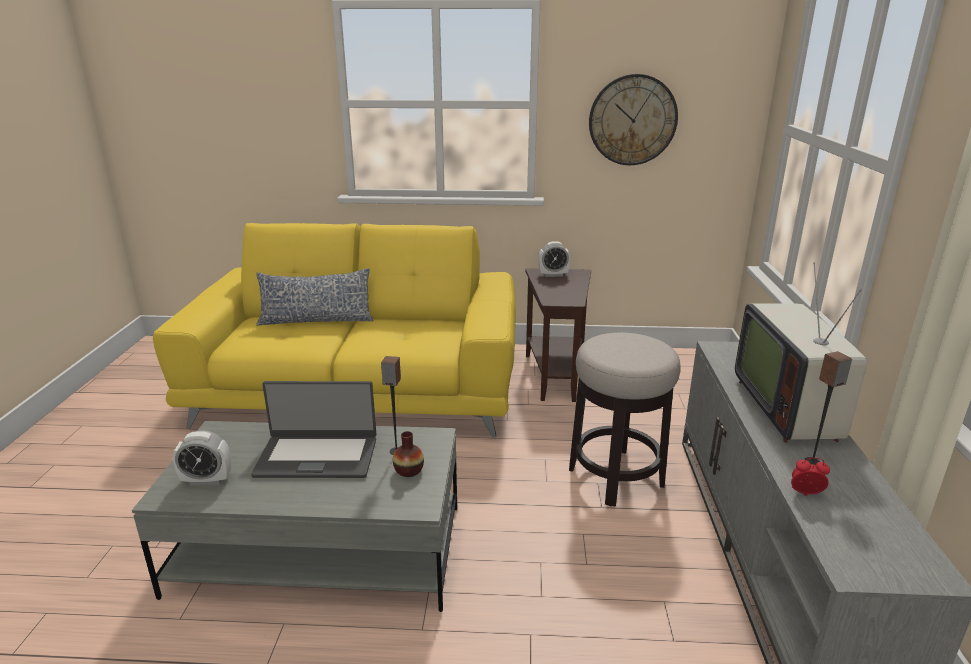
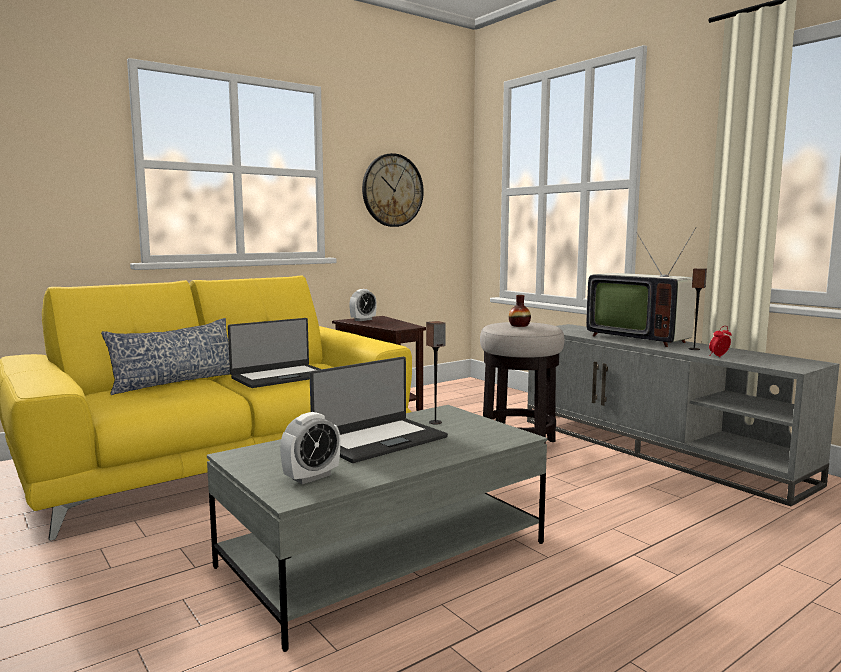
camera: 40 degrees left, 15 degrees down
(387, 338) = (280, 377): none -> laptop
(409, 470) = (468, 426): vase -> vase (519, 325)

